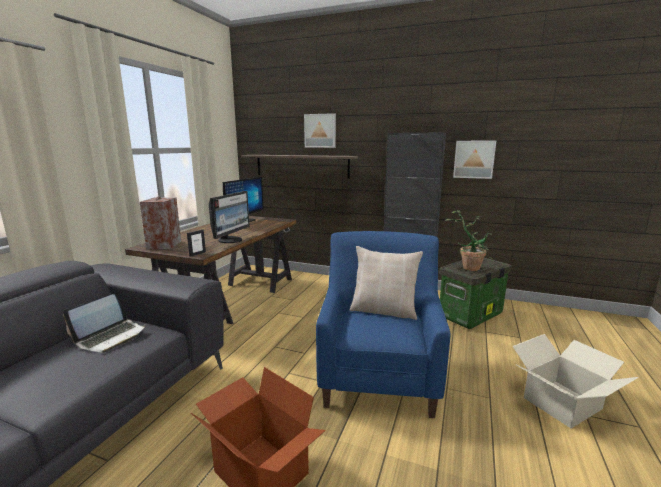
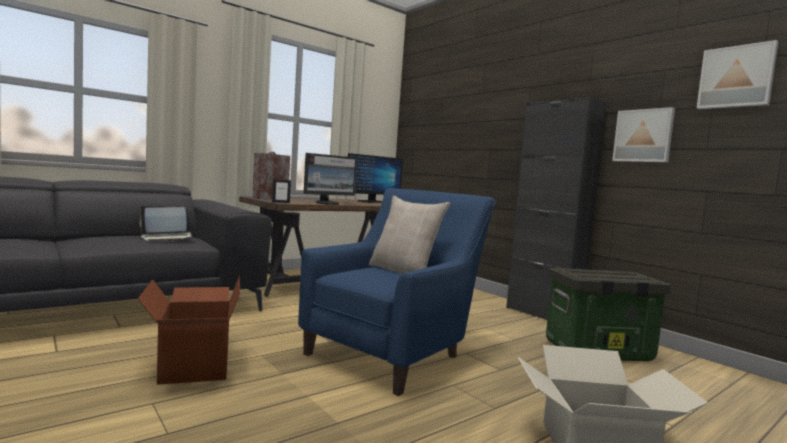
camera: 30 degrees right, 10 degrees down
(301, 166) = (449, 150): shelf -> none
(320, 131) = (471, 110): picture -> picture (736, 77)
(469, 266) = (592, 272): potted plant -> none

